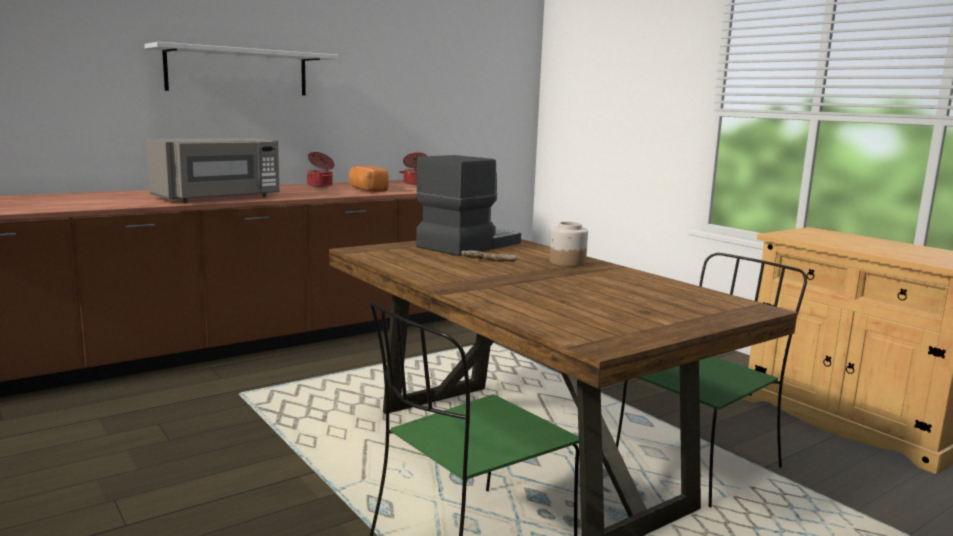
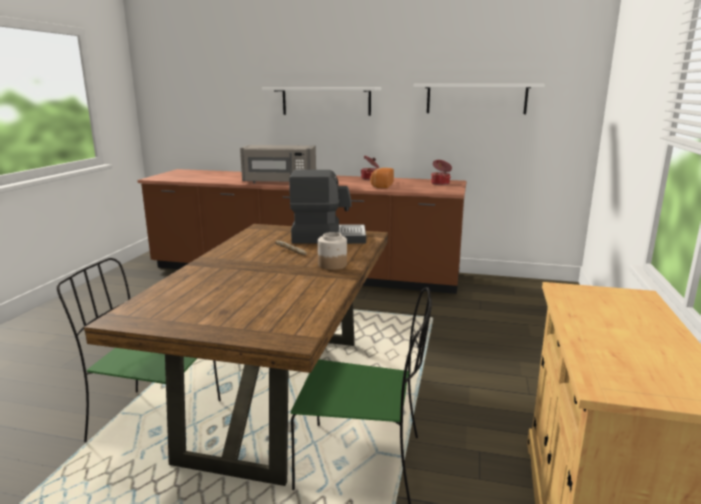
camera: 50 degrees right, 5 degrees up
(429, 77) = (476, 98): none -> white shelf

